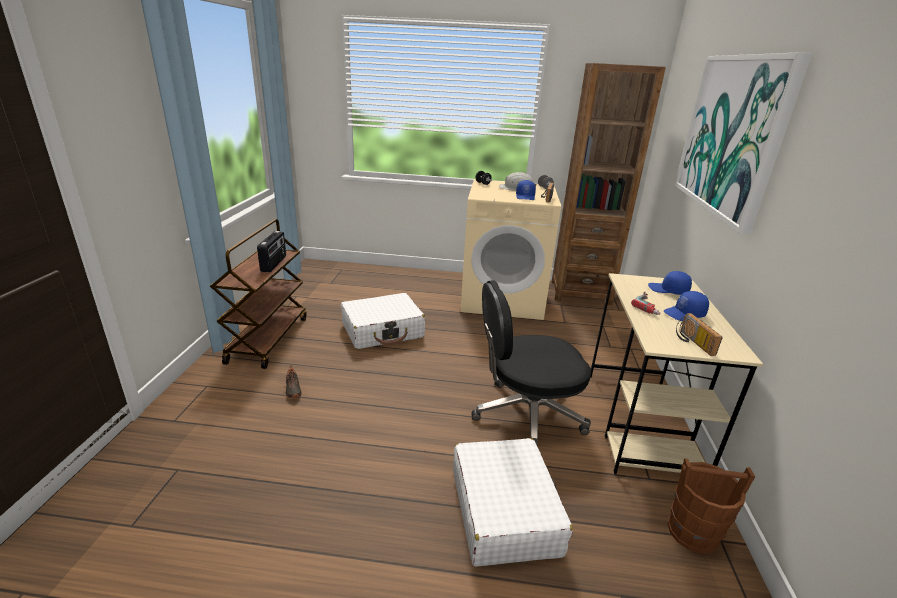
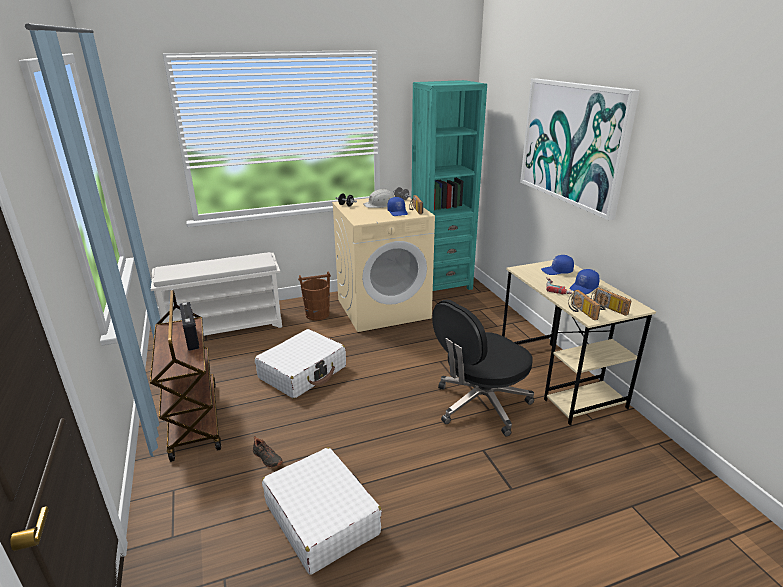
camera: 25 degrees left, 0 degrees up
(354, 278) = (227, 327): none -> white shoe rack
(504, 510) = (521, 484): white suitcase -> white suitcase (321, 518)
(580, 292) = (441, 284): brown bookcase -> turquoise bookcase
(652, 335) = (580, 311): none -> radio
(693, 532) = (641, 445): brown bucket -> brown bucket (317, 314)

